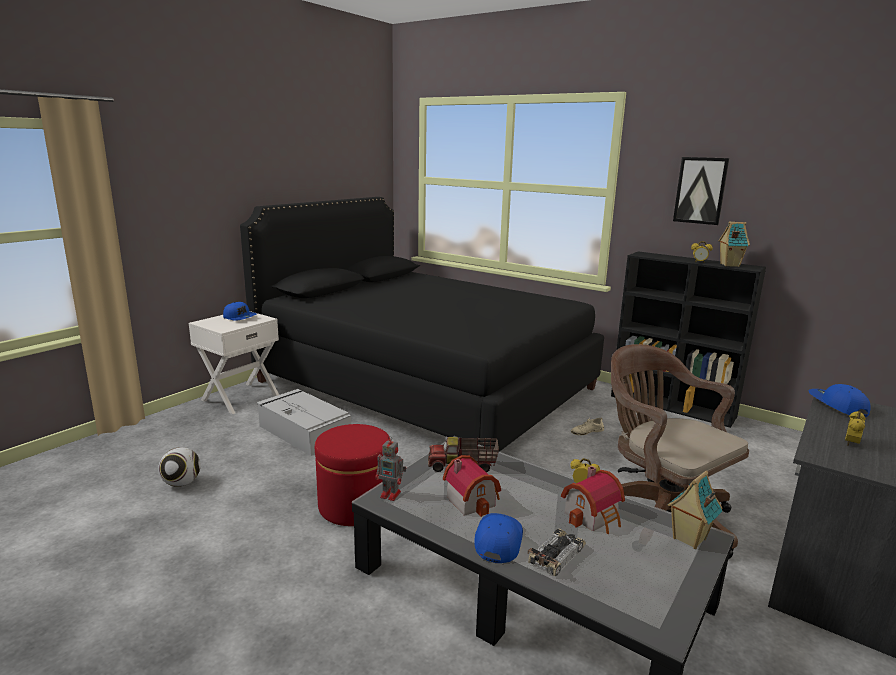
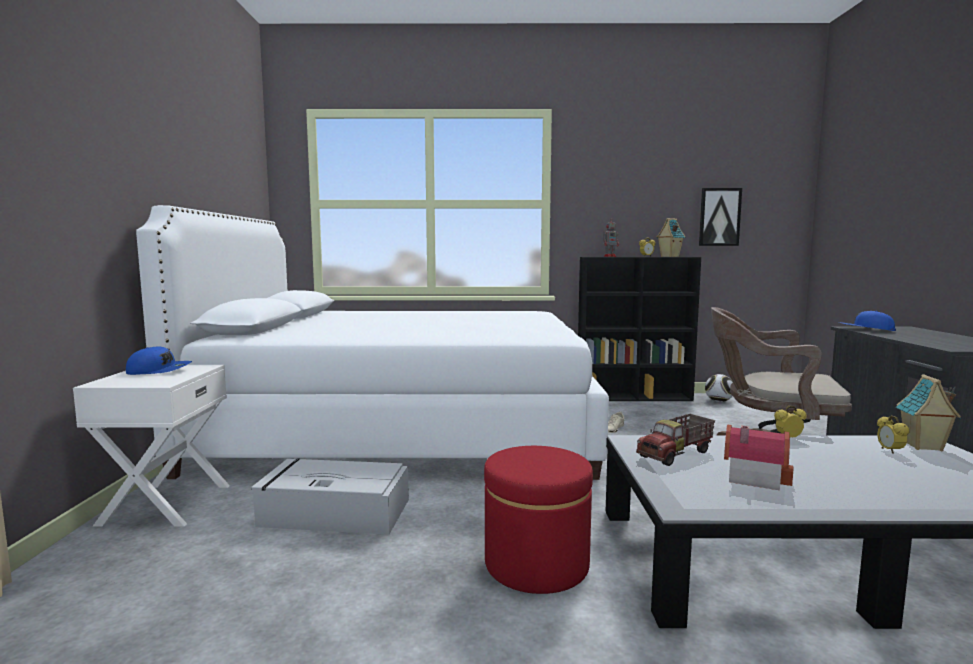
camera: 35 degrees left, 10 degrees down
(182, 483) = (236, 647): football -> football (719, 401)
(391, 494) = (683, 499): toy robot -> toy robot (610, 256)
(426, 385) = (405, 430): black bed -> white bed
(497, 540) = (850, 498): blue cap -> none
(557, 555) = (906, 489): toy car -> none
(594, 516) = (848, 454): toy house -> none
(700, 190) = (628, 196): picture -> picture (719, 217)
(851, 443) = (938, 341): alarm clock -> alarm clock (890, 451)

